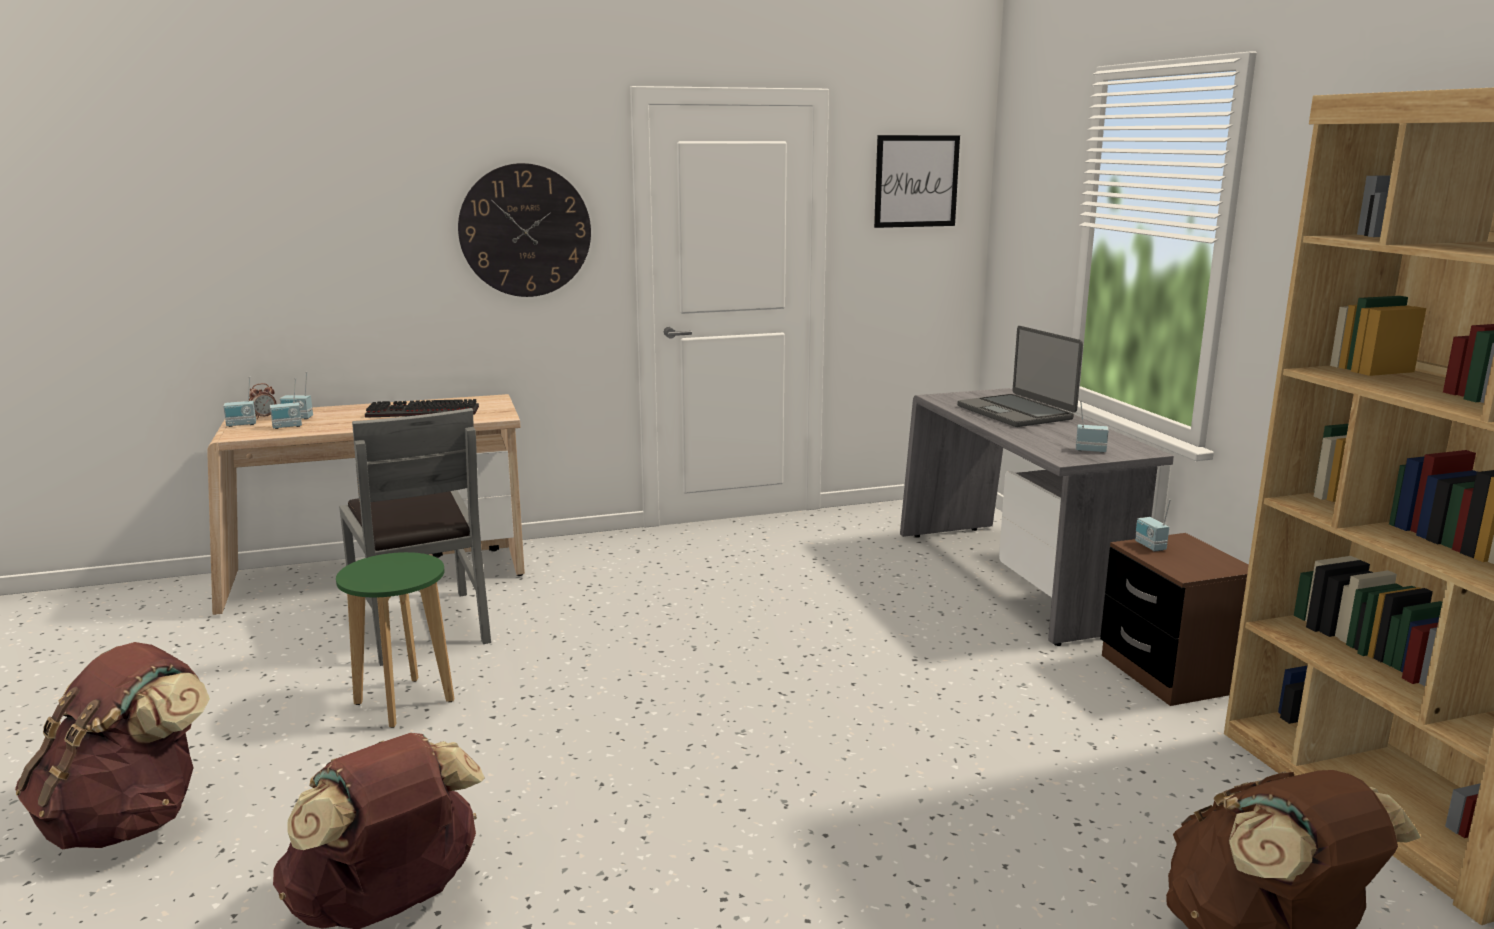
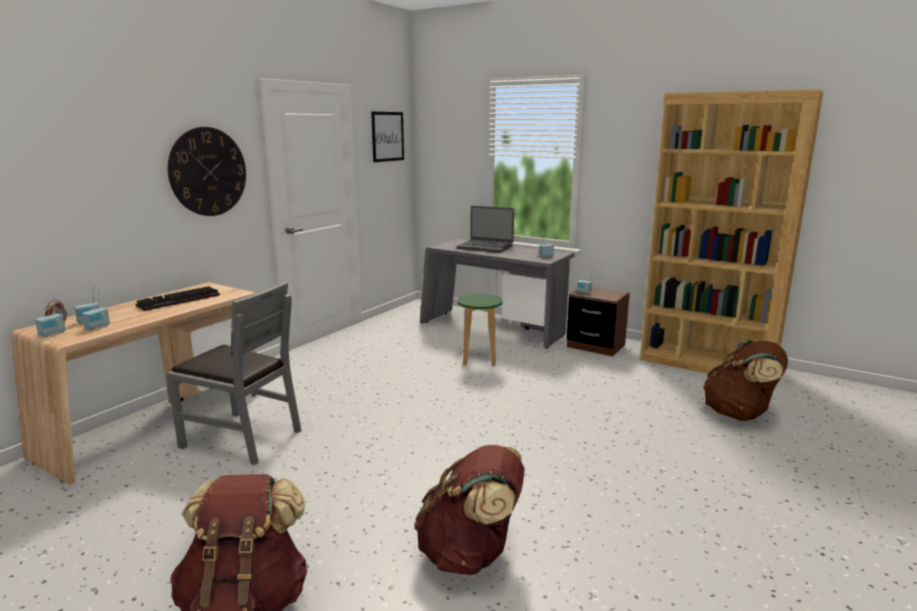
camera: 40 degrees left, 0 degrees up
(404, 702) = (305, 475): green stool -> green stool (479, 359)

